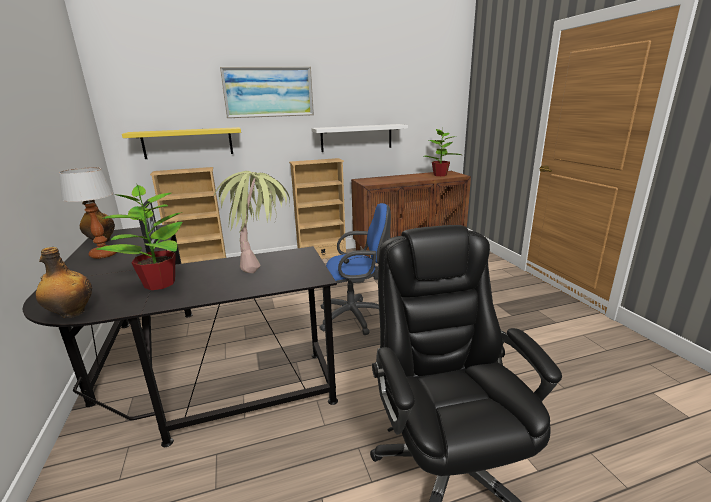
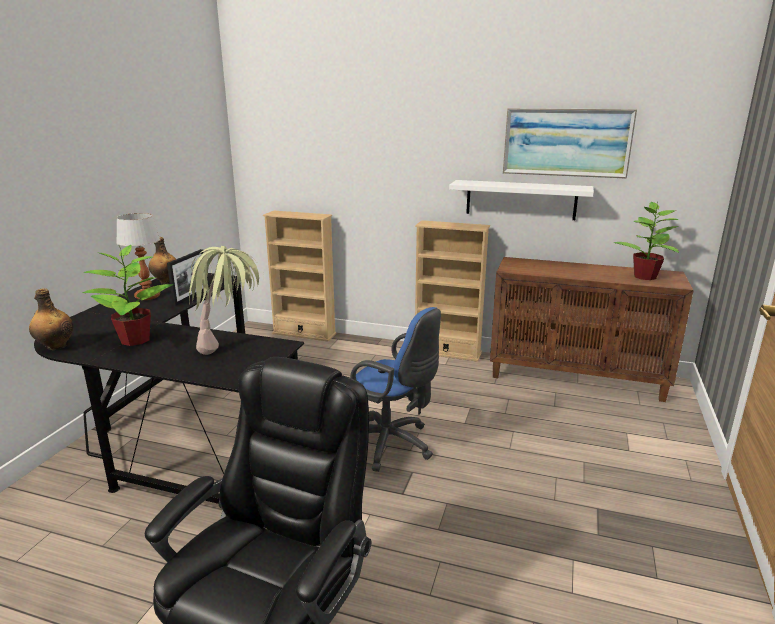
camera: 35 degrees right, 0 degrees up
(188, 143) = (310, 183): yellow shelf -> none
(268, 92) = (406, 130): picture -> picture (566, 142)

